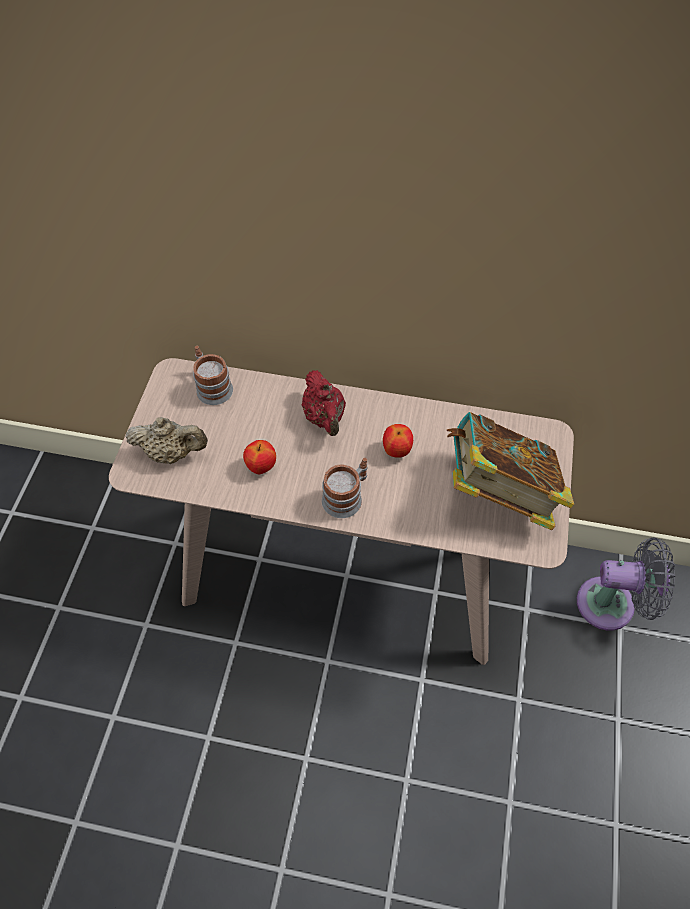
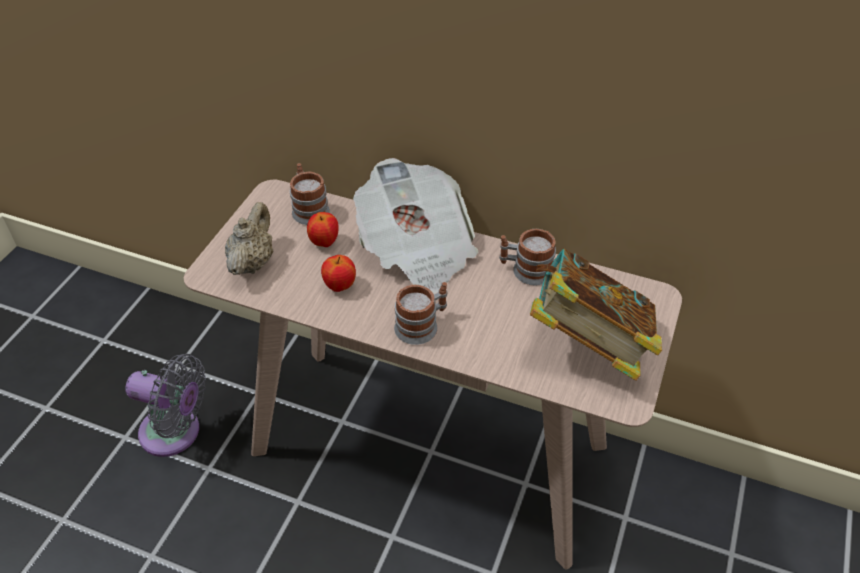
camera: 10 degrees right, 10 degrees down
(172, 453) = (252, 262): beige teapot -> beige teapot turned 90 degrees counterclockwise
(325, 418) = (417, 250): red teapot -> newspaper
(396, 451) = (485, 290): apple -> apple (324, 242)
(429, 425) = (525, 270): none -> mug
(612, 604) = (726, 528): grey fan -> grey fan (176, 433)

